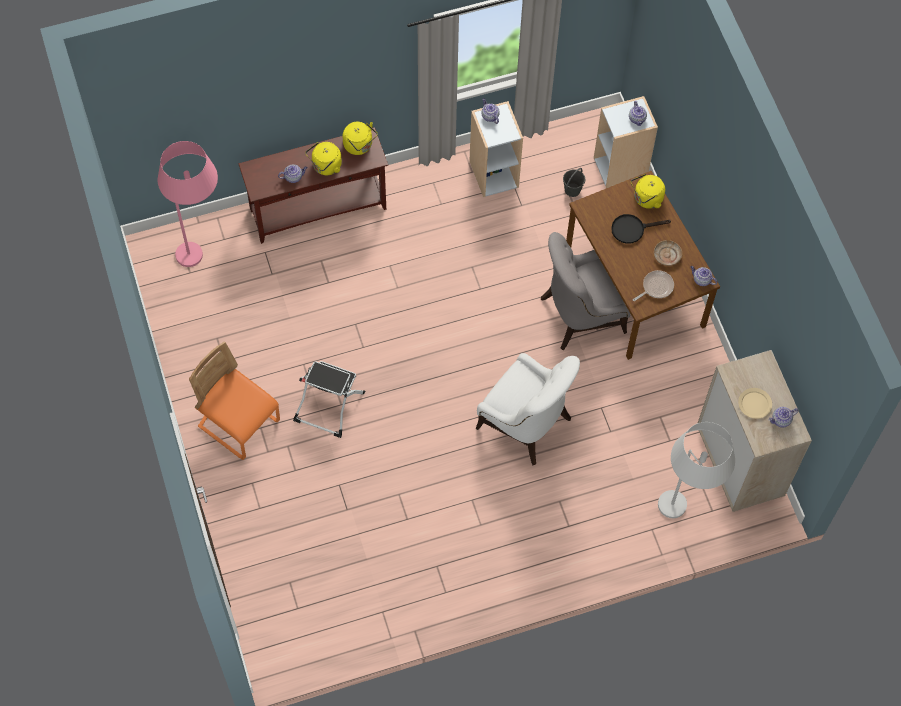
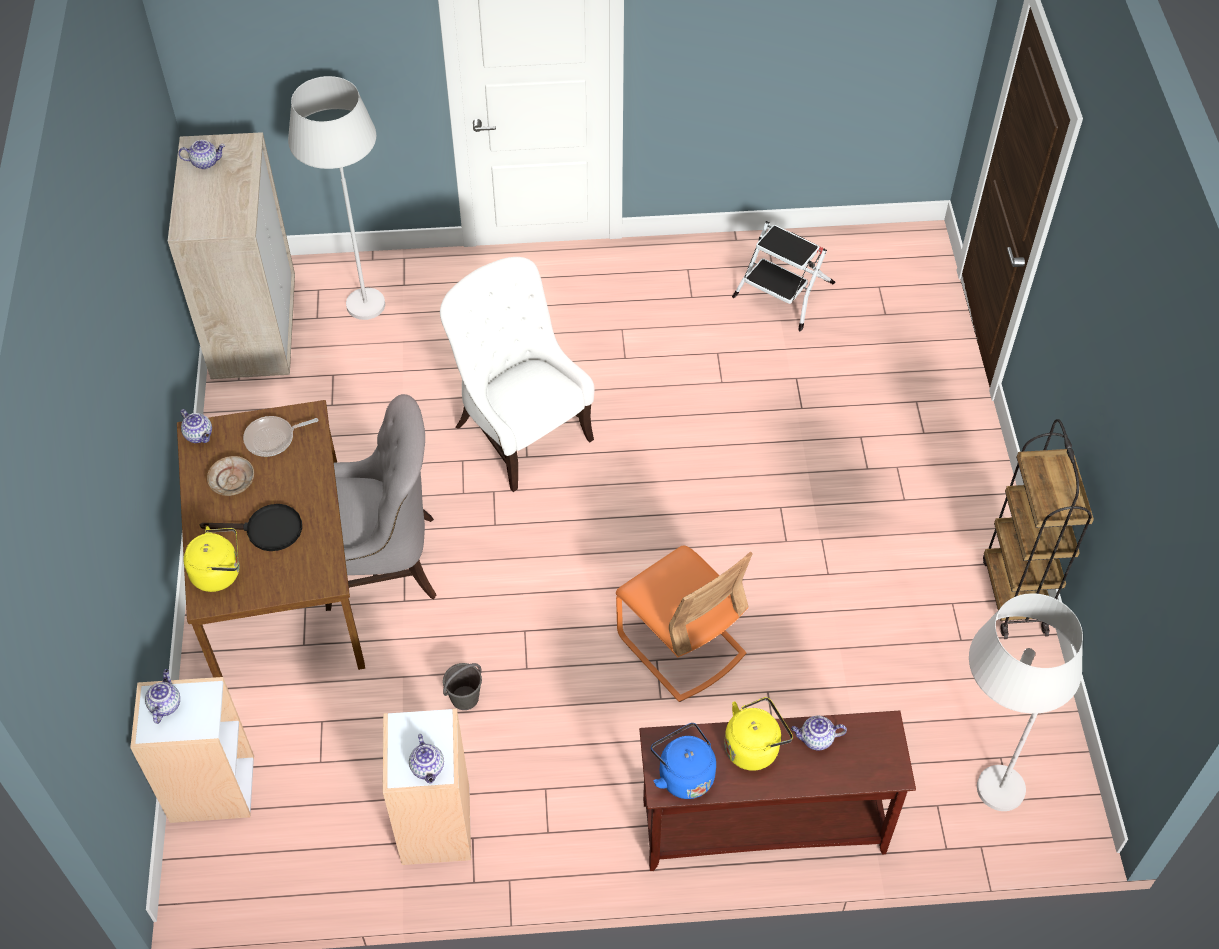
camera: 165 degrees left, 10 degrees down
(185, 374) = (1014, 595): none -> brown cart
(204, 253) = (973, 787): pink floor lamp -> white floor lamp
(239, 424) = (935, 509): orange chair -> orange chair (681, 645)
(328, 403) = (799, 512): step ladder -> step ladder (784, 292)
(359, 146) = (683, 774): yellow kettle -> blue kettle
(572, 190) = (311, 765): grey bucket -> grey bucket (464, 698)
(754, 403) = (229, 185): beige plate -> none

